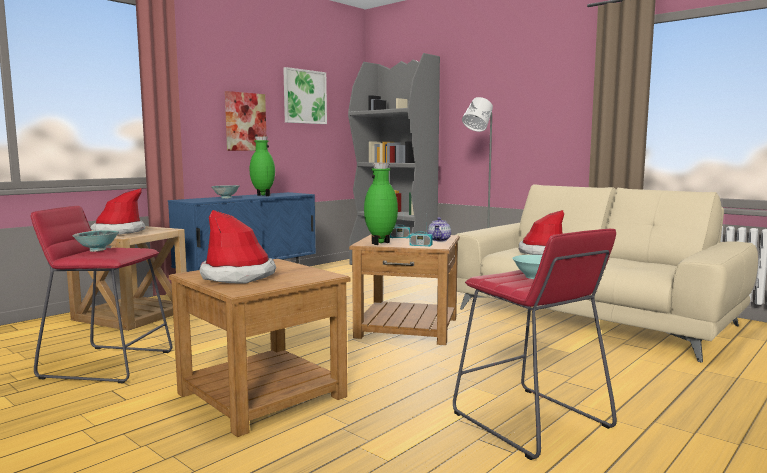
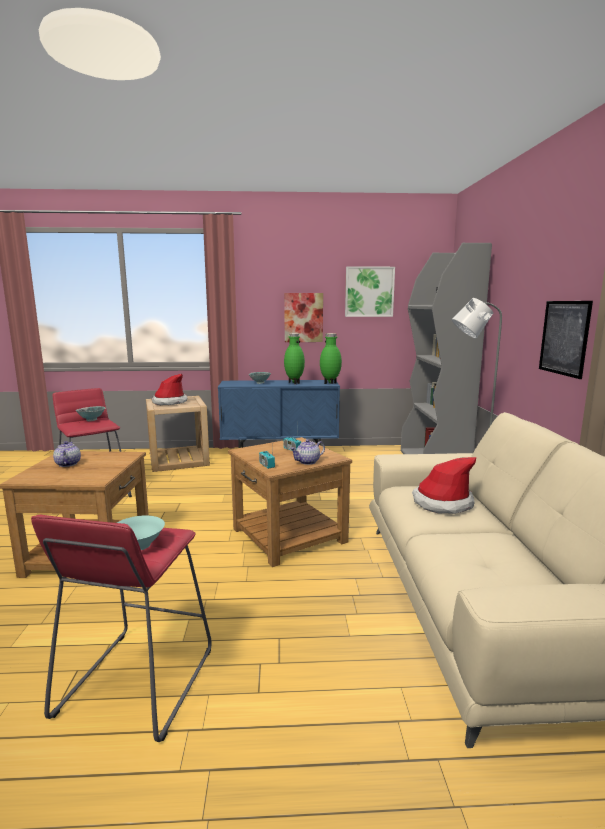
camera: 45 degrees right, 5 degrees up
(238, 276) = (67, 464): hat -> teapot
(381, 243) = (252, 453): green vase -> green vase (330, 383)
(545, 128) = (564, 337): none -> picture

